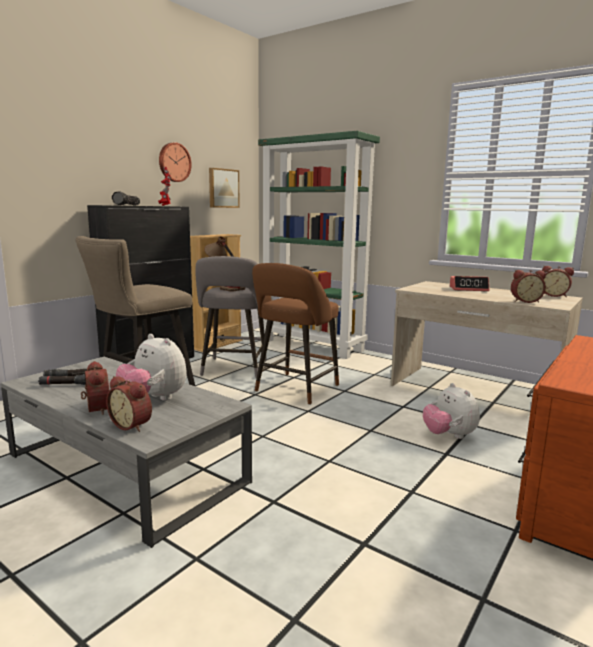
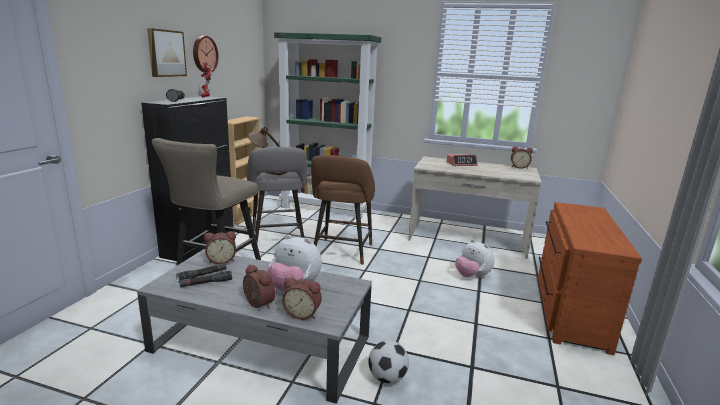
camera: 20 degrees left, 5 degrees up
(223, 188) = (240, 75): picture -> picture (166, 53)
(237, 532) = (387, 378): none -> football
(525, 301) = (508, 174): alarm clock -> alarm clock (221, 260)

